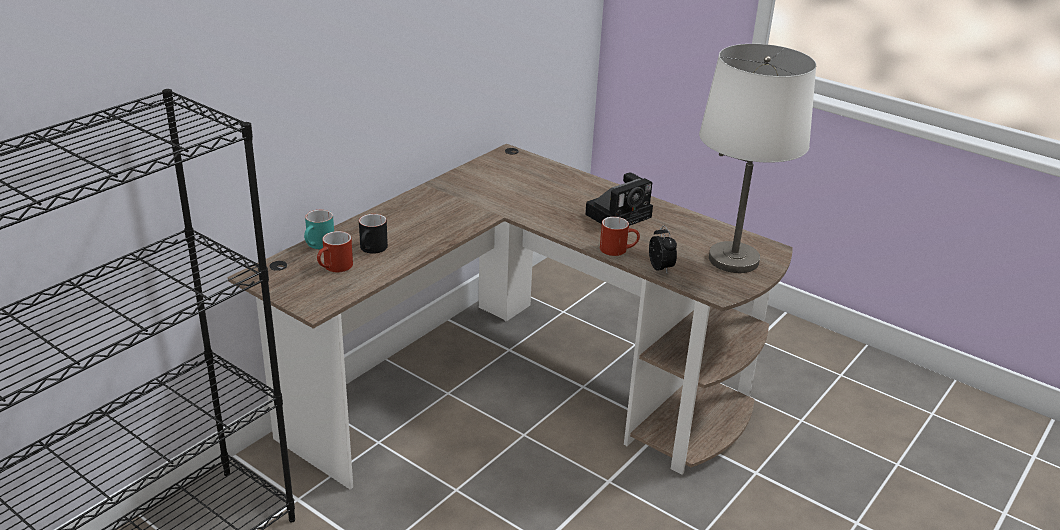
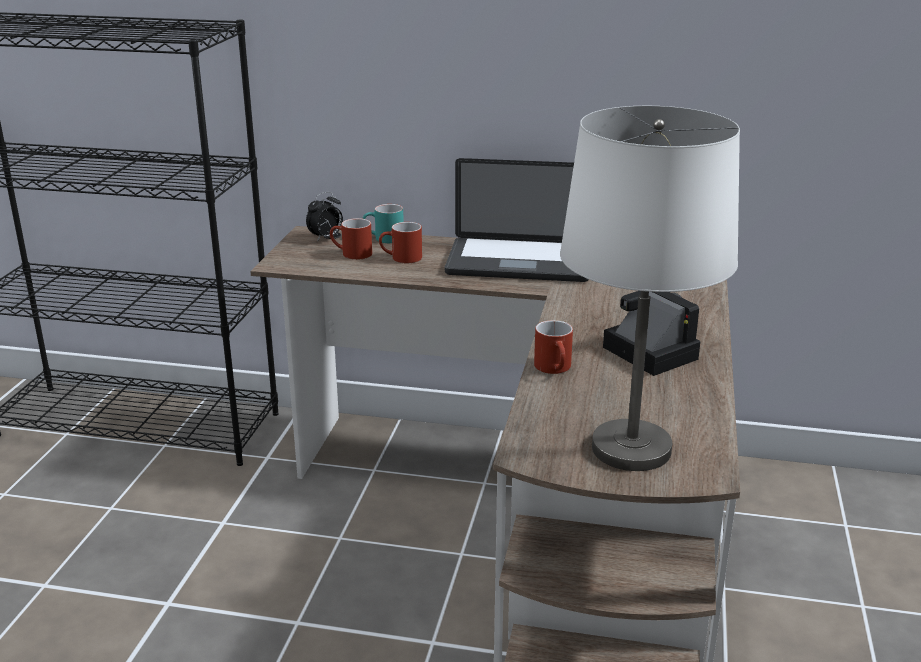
camera: 65 degrees right, 5 degrees down
(372, 249) = (401, 258): black mug -> red mug
(436, 208) = (519, 262): none -> laptop
(620, 215) = (646, 352): camera -> camera turned 150 degrees counterclockwise
(661, 268) = (542, 403): alarm clock -> alarm clock (326, 238)

